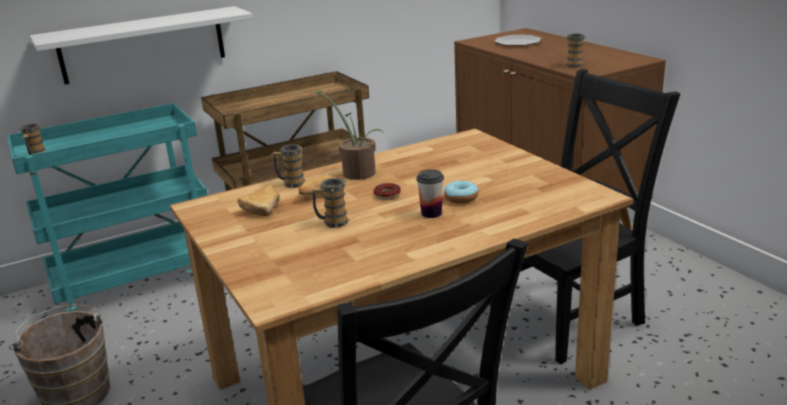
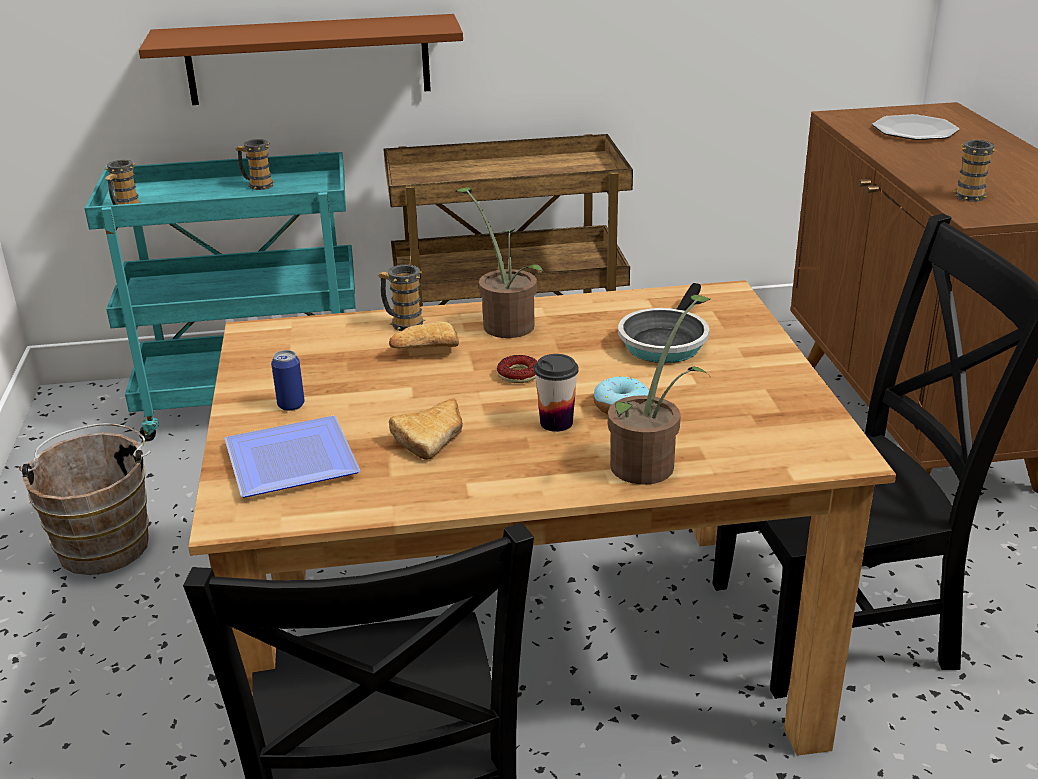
camera: 20 degrees right, 5 degrees up
(143, 45) = (308, 60): white shelf -> brown shelf
(256, 238) = (291, 405): none -> can
(264, 207) = (338, 355): bread -> bread (434, 438)
(288, 266) = (296, 463): none -> plate
(331, 222) = (406, 404): mug -> mug (257, 185)
(457, 164) = (664, 341): none -> frying pan
(502, 221) = (650, 463): none -> potted plant

